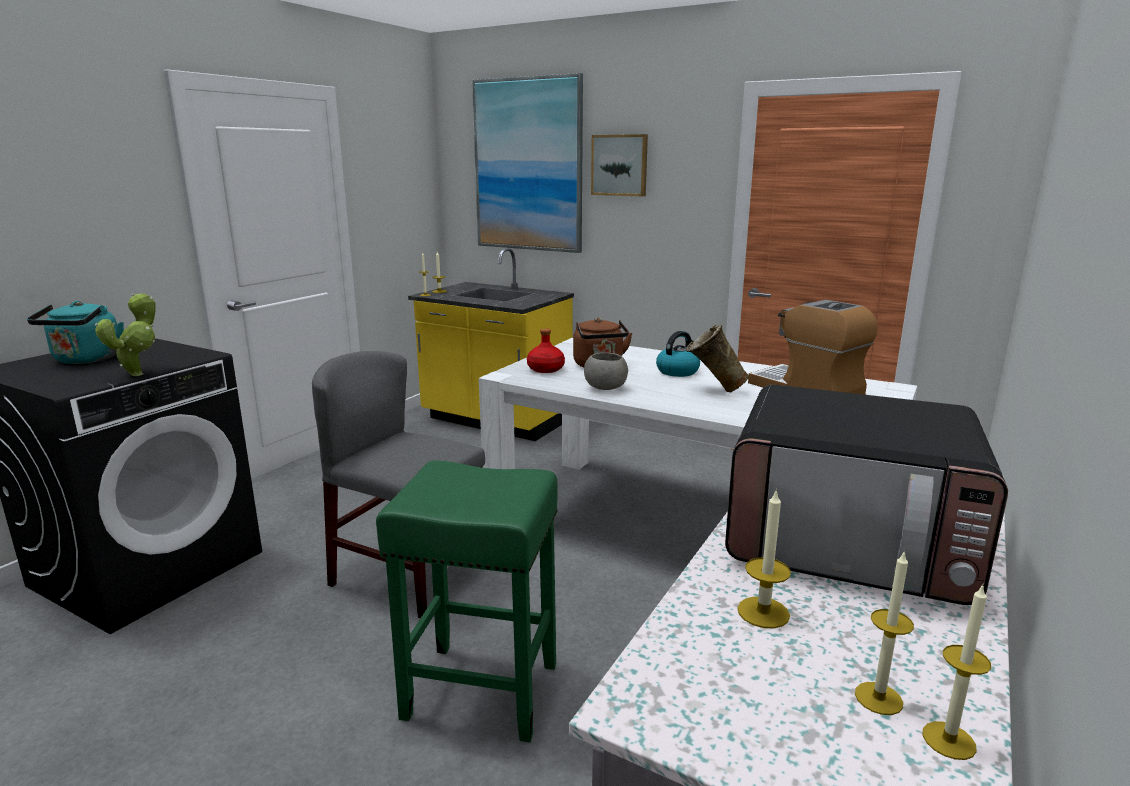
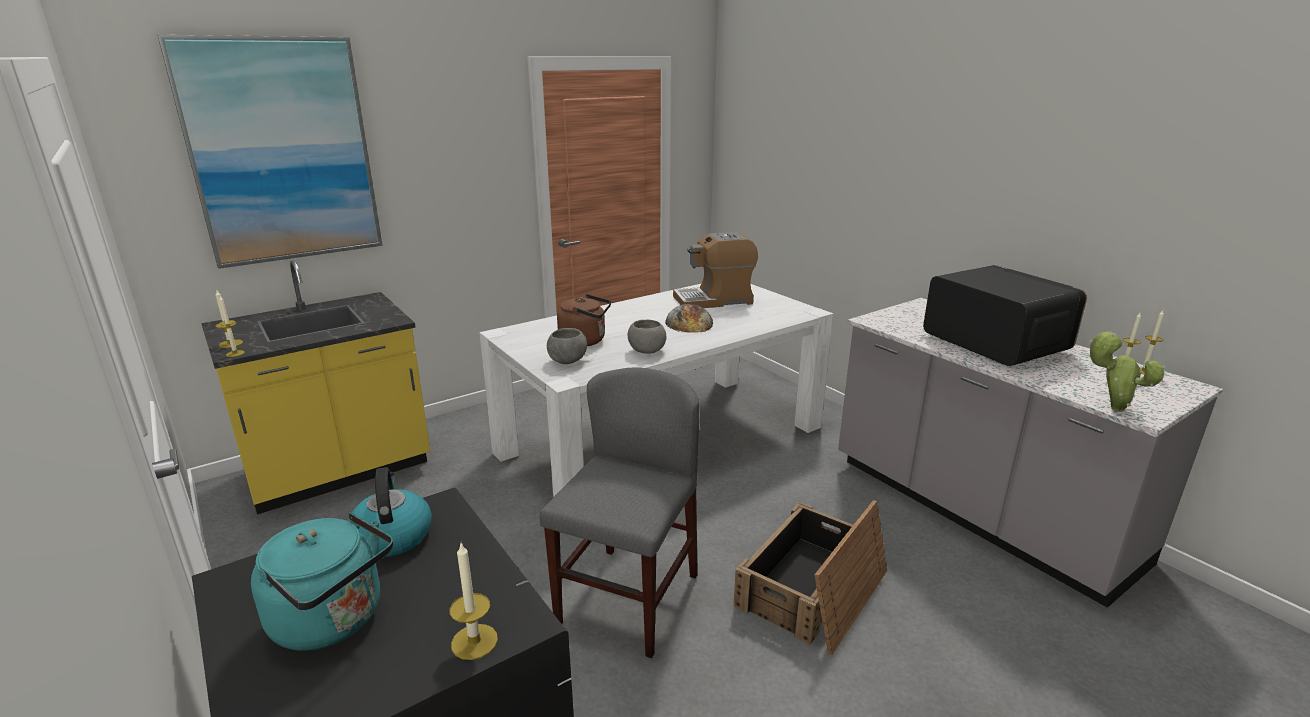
camera: 65 degrees left, 5 degrees up
(139, 373) = (489, 558): potted plant -> potted plant (1112, 408)
(408, 575) = (628, 599): grey chair -> grey chair turned 150 degrees clockwise
(478, 690) = (813, 590): green stool -> crate
(546, 369) = (568, 361): red bottle -> grey bowl
(620, 165) = (413, 142): picture -> none
(678, 371) = (633, 321): kettle -> kettle (392, 536)
(714, 390) = (689, 322): beige vase -> bread
(763, 612) = (1061, 375): candle -> candle (474, 641)
(849, 542) = (993, 343): microwave -> microwave turned 75 degrees counterclockwise

